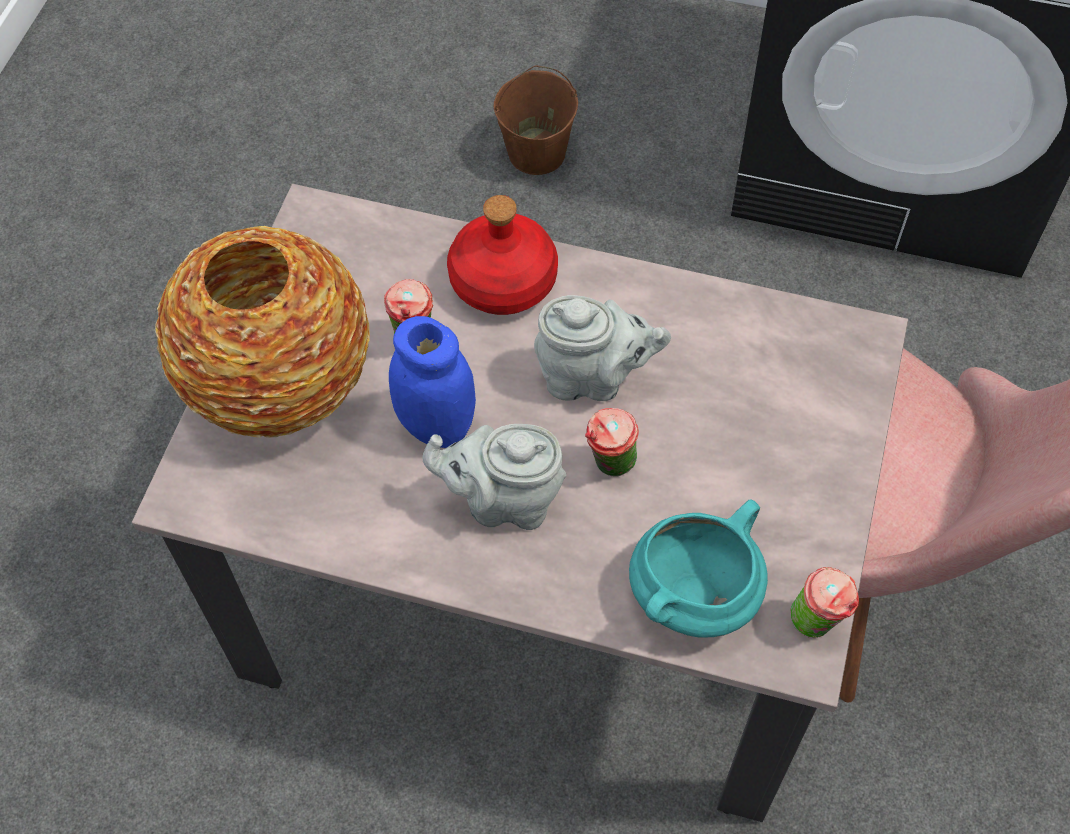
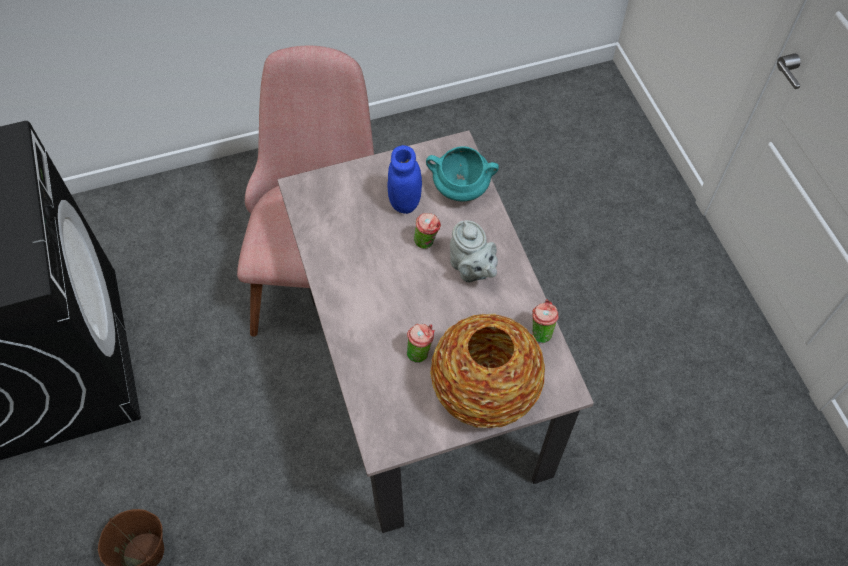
camera: 125 degrees left, 0 degrees up
(436, 425) = (456, 315): blue jar -> blue jar (405, 202)
(504, 281) = (362, 335): red bottle -> none
(593, 378) = (389, 271): grey teapot -> none
(817, 623) = (442, 148): cup -> cup (541, 332)

